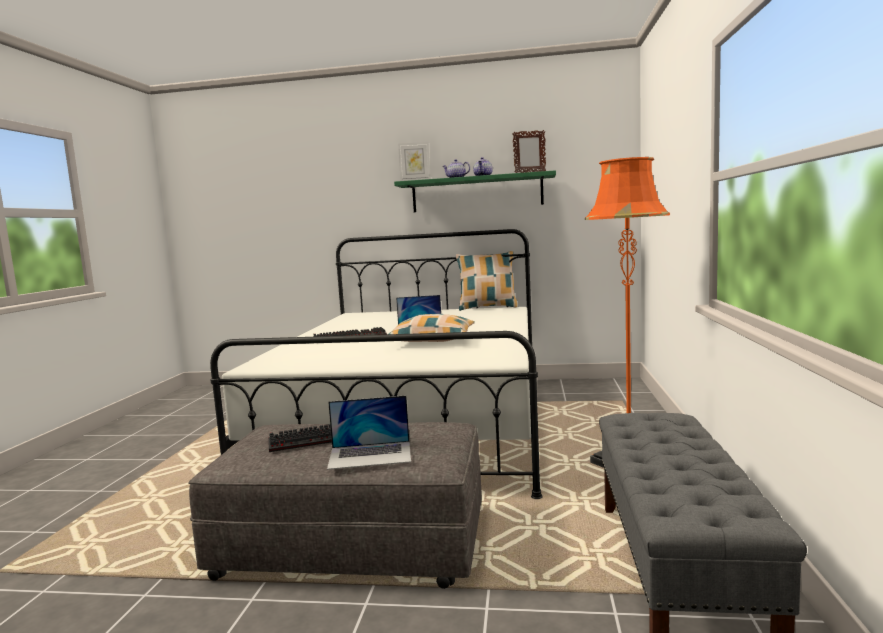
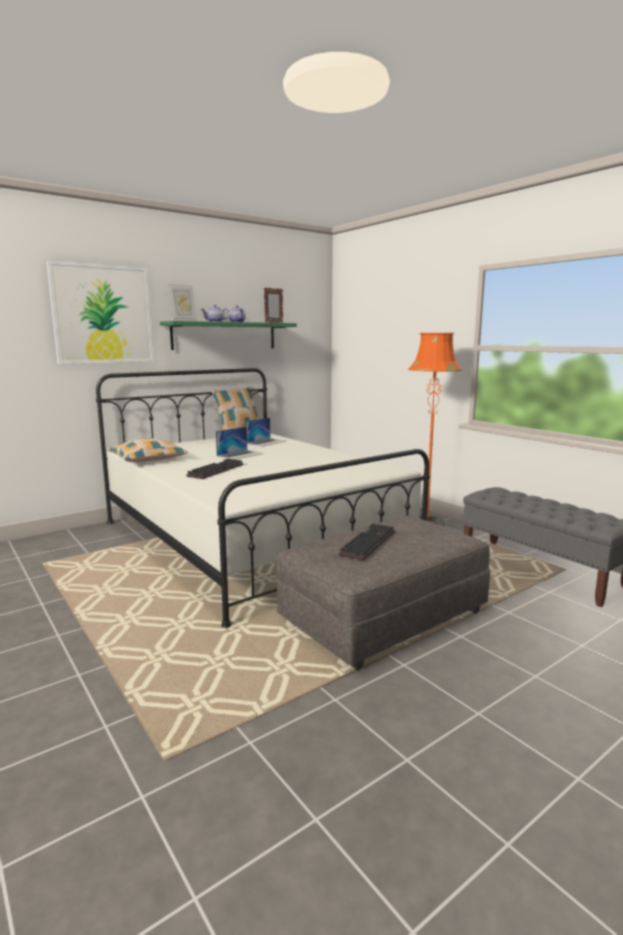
camera: 45 degrees left, 5 degrees up
(346, 182) = (103, 314): none -> picture
(370, 455) = (425, 543): laptop -> laptop (266, 442)
(432, 340) = (296, 464): pillow -> pillow (147, 459)

